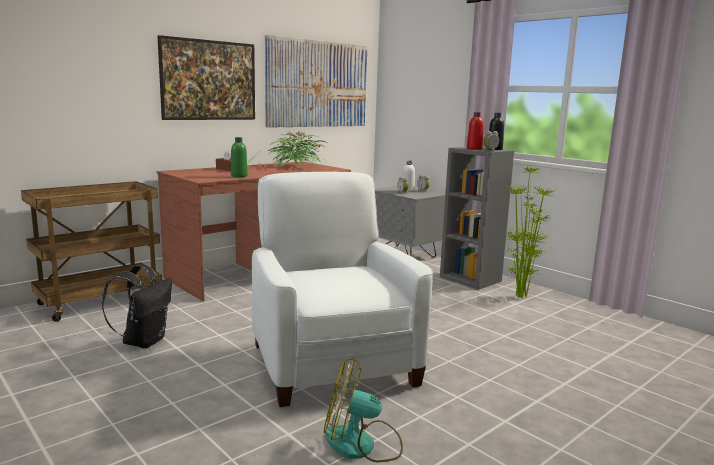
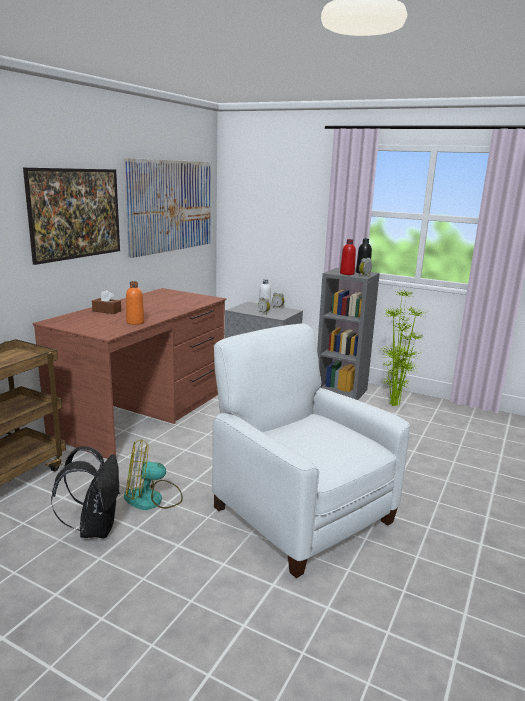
camera: 20 degrees left, 5 degrees up
(239, 176) = (135, 322): green bottle -> orange bottle
(296, 166) = (169, 298): potted plant -> none
(361, 444) = (396, 601): fan -> fan (152, 499)

